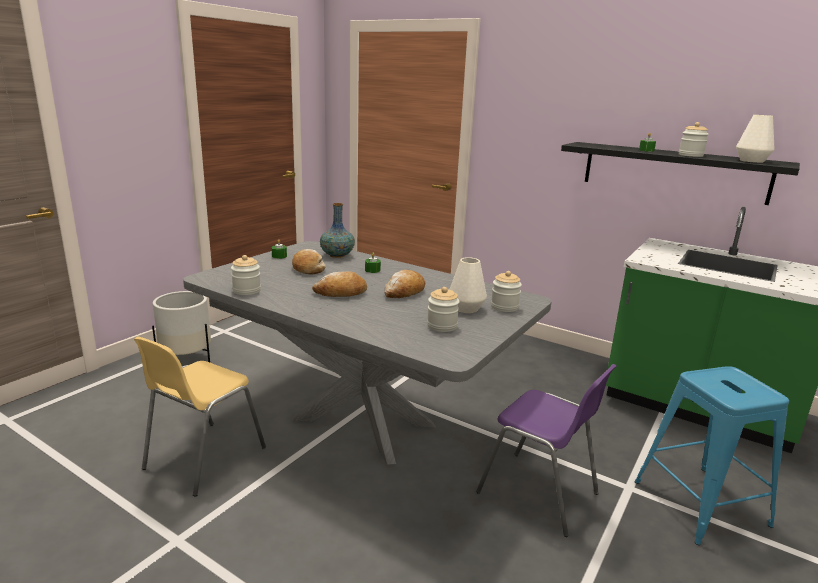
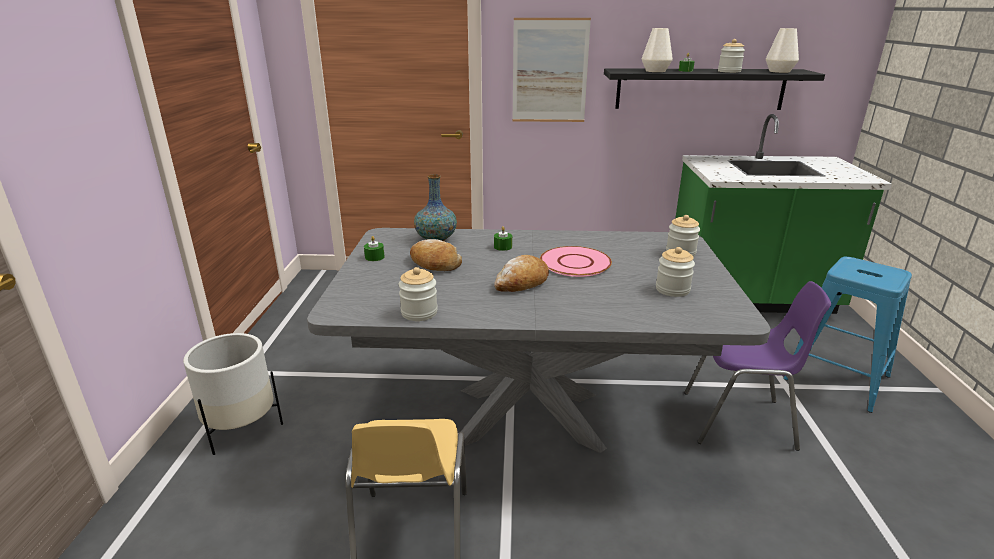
camera: 30 degrees left, 5 degrees up
(404, 292) = (575, 263): bread -> pink plate
(466, 308) = (656, 264): white vase -> white vase (655, 71)
(527, 140) = (550, 71): none -> picture

